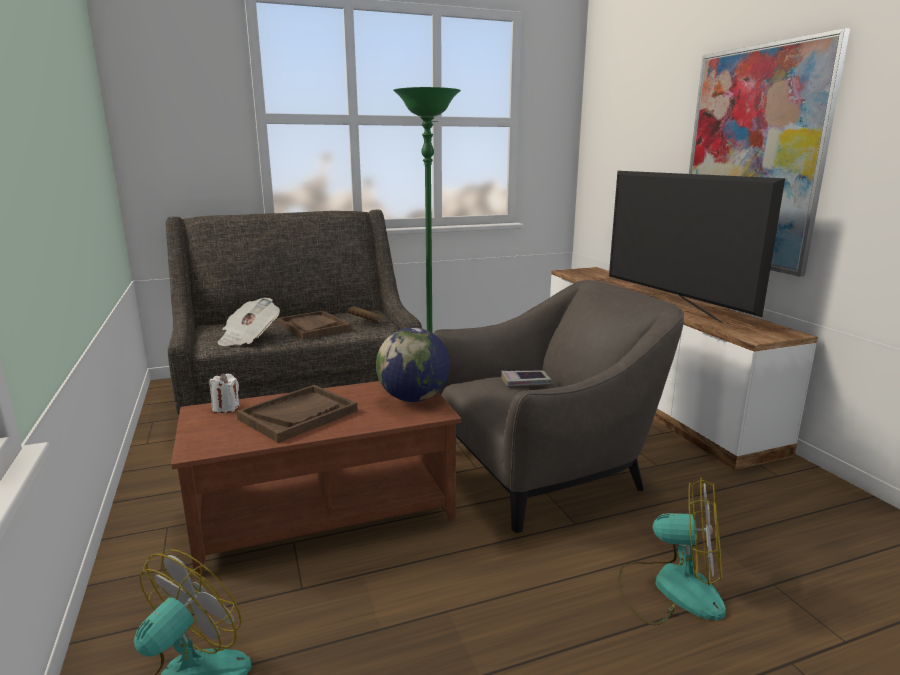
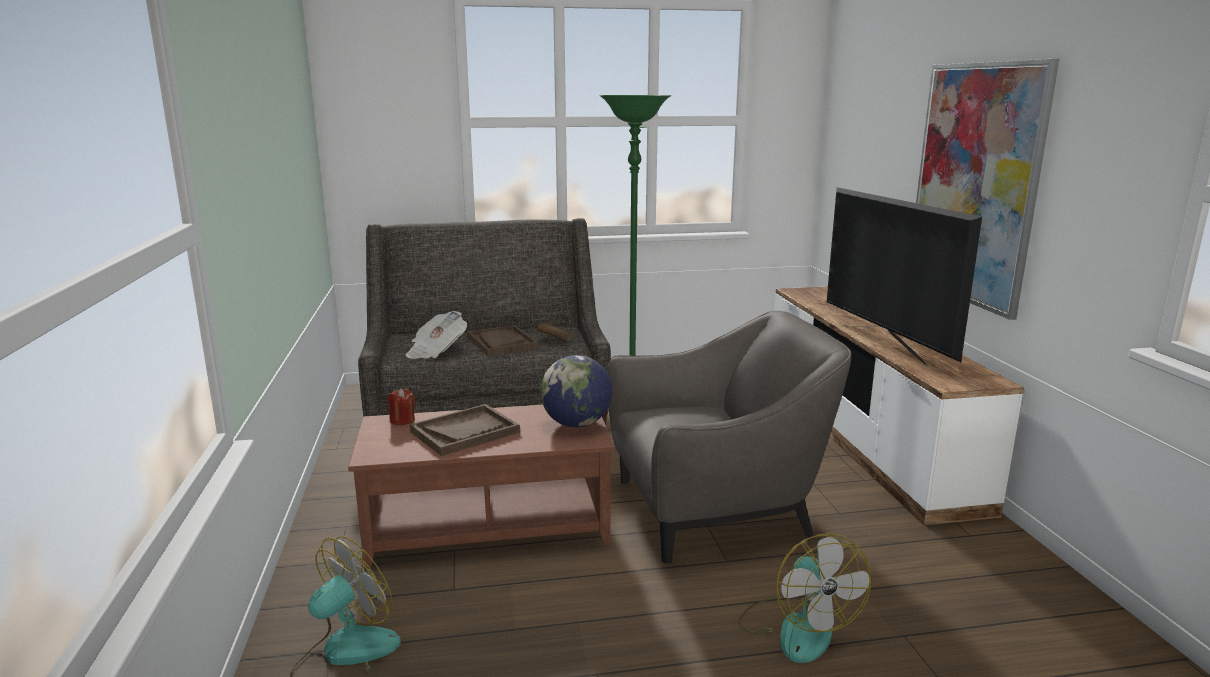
camera: 10 degrees right, 0 degrees up
(226, 408) = (402, 420): white candle -> red candle
(525, 382) = (696, 415): book -> none
(671, 588) = (797, 627): fan -> fan turned 45 degrees clockwise

